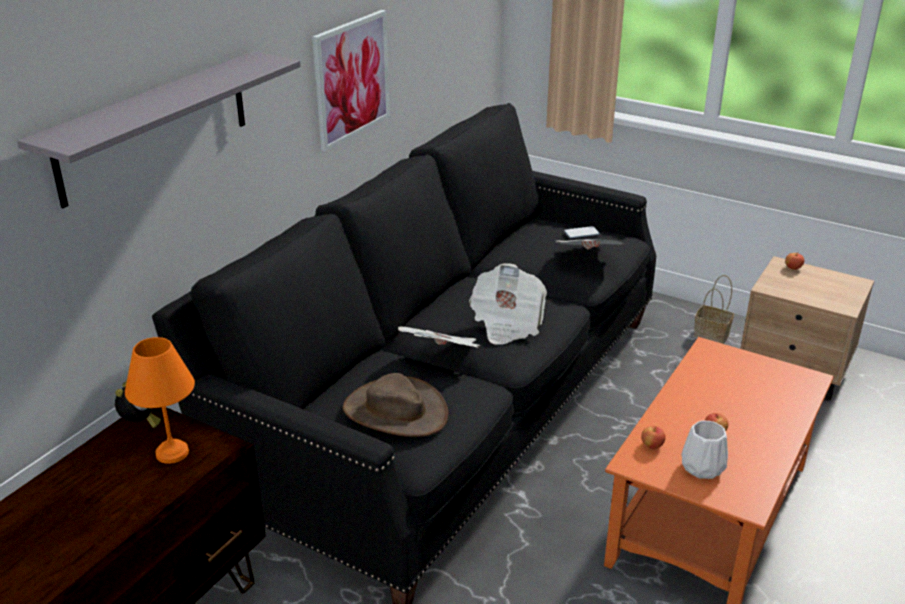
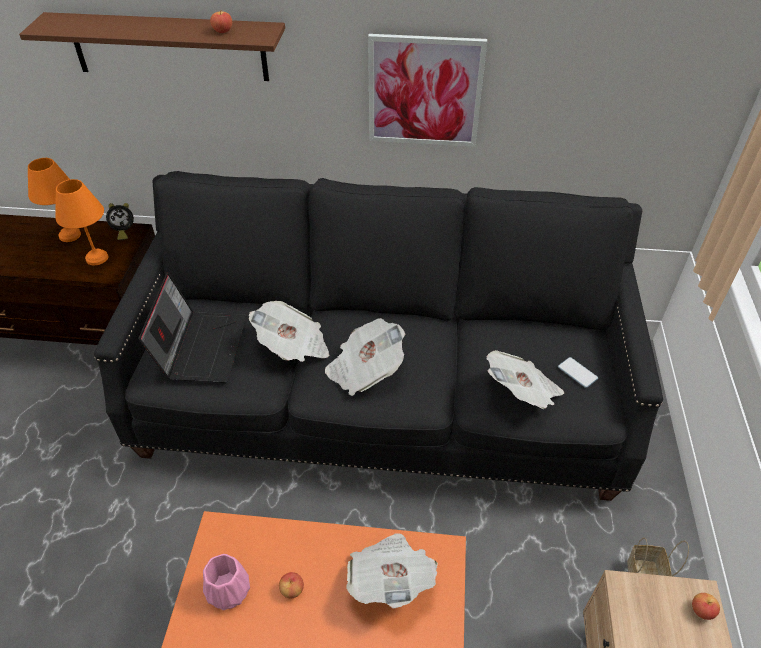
camera: 65 degrees right, 15 degrees up
(89, 473) = (69, 235): none -> orange table lamp
(154, 127) = (169, 47): grey shelf -> brown shelf
(395, 412) = (201, 346): brown hat -> laptop
(652, 445) = (249, 539): apple -> apple (223, 31)
(701, 468) = (227, 590): white vase -> pink vase
(723, 380) = (390, 579): none -> newspaper

